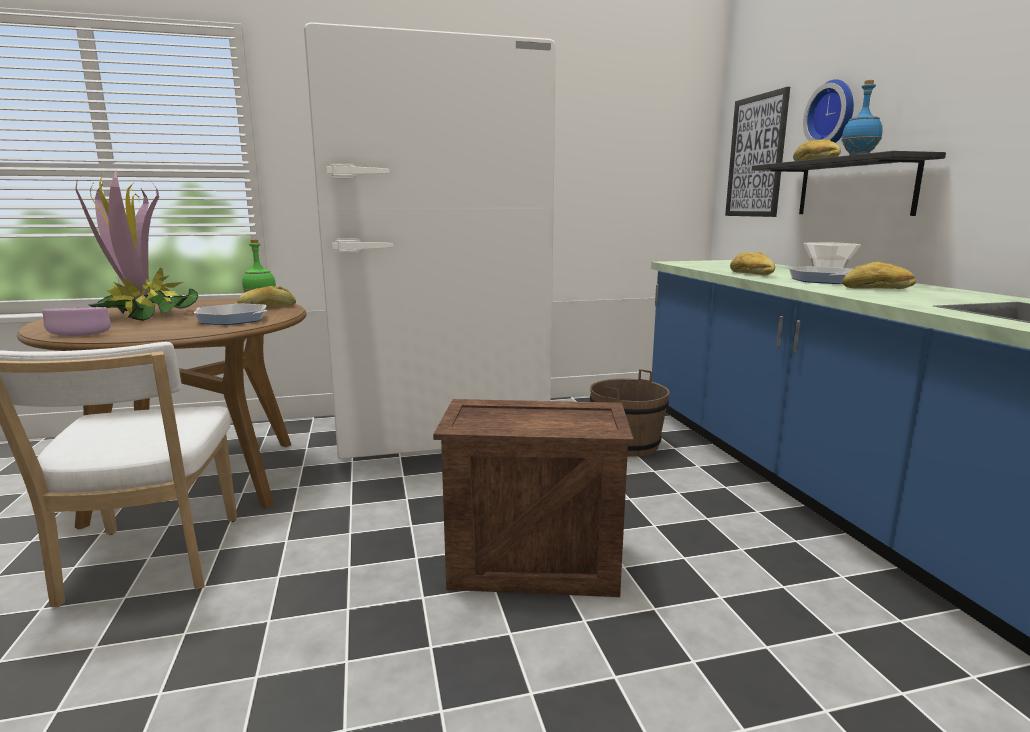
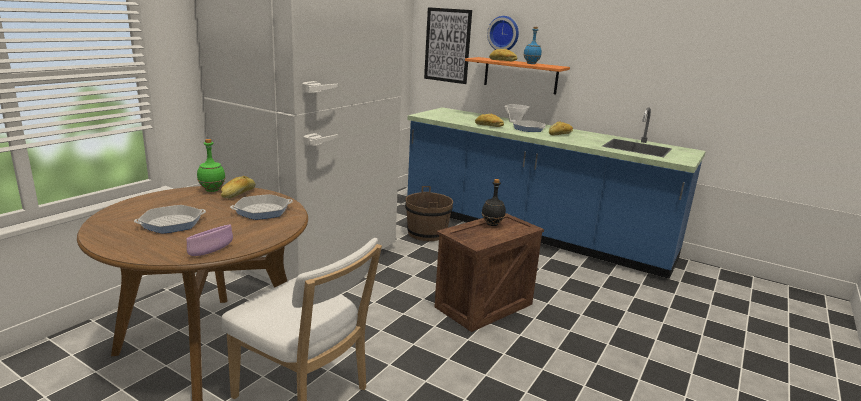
camera: 45 degrees left, 5 degrees up
(143, 315) = (171, 223): potted plant -> frying pan
(555, 411) = (492, 224): none -> black bottle
(855, 187) = (520, 75): black shelf -> orange shelf

